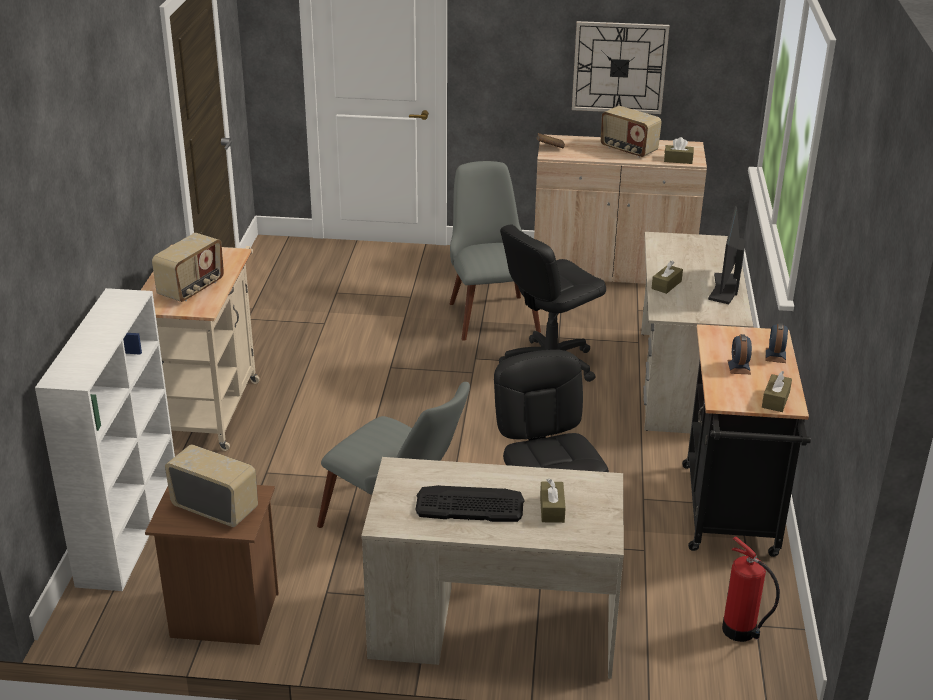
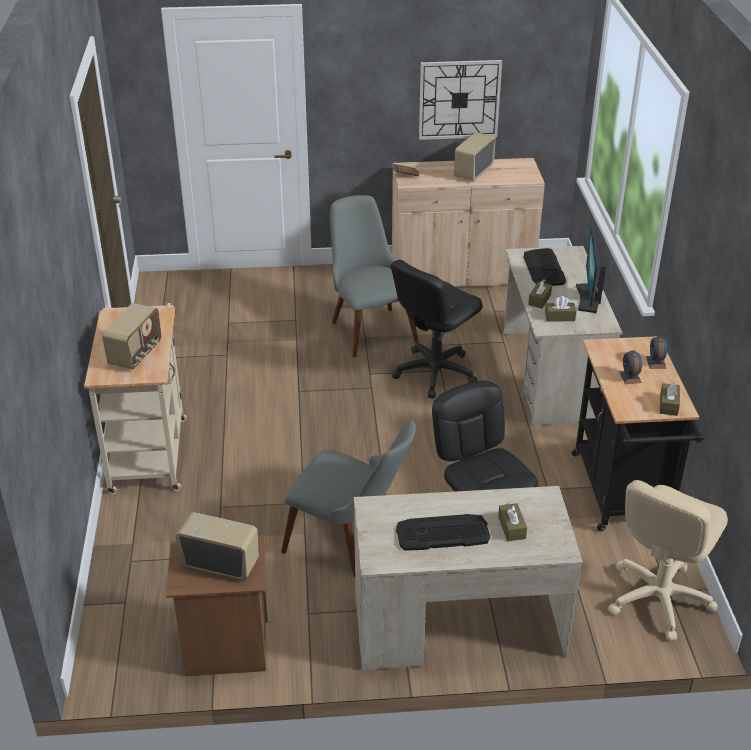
camera: 10 degrees left, 5 degrees up
(129, 528) = (115, 577): white bookcase -> none
(628, 150) = (473, 172): radio -> radio turned 90 degrees clockwise
(678, 160) = (518, 178): brown tissue box -> brown tissue box (559, 317)
(683, 254) = (544, 268): none -> keyboard
(740, 631) = (658, 598): fire extinguisher -> beige office chair

